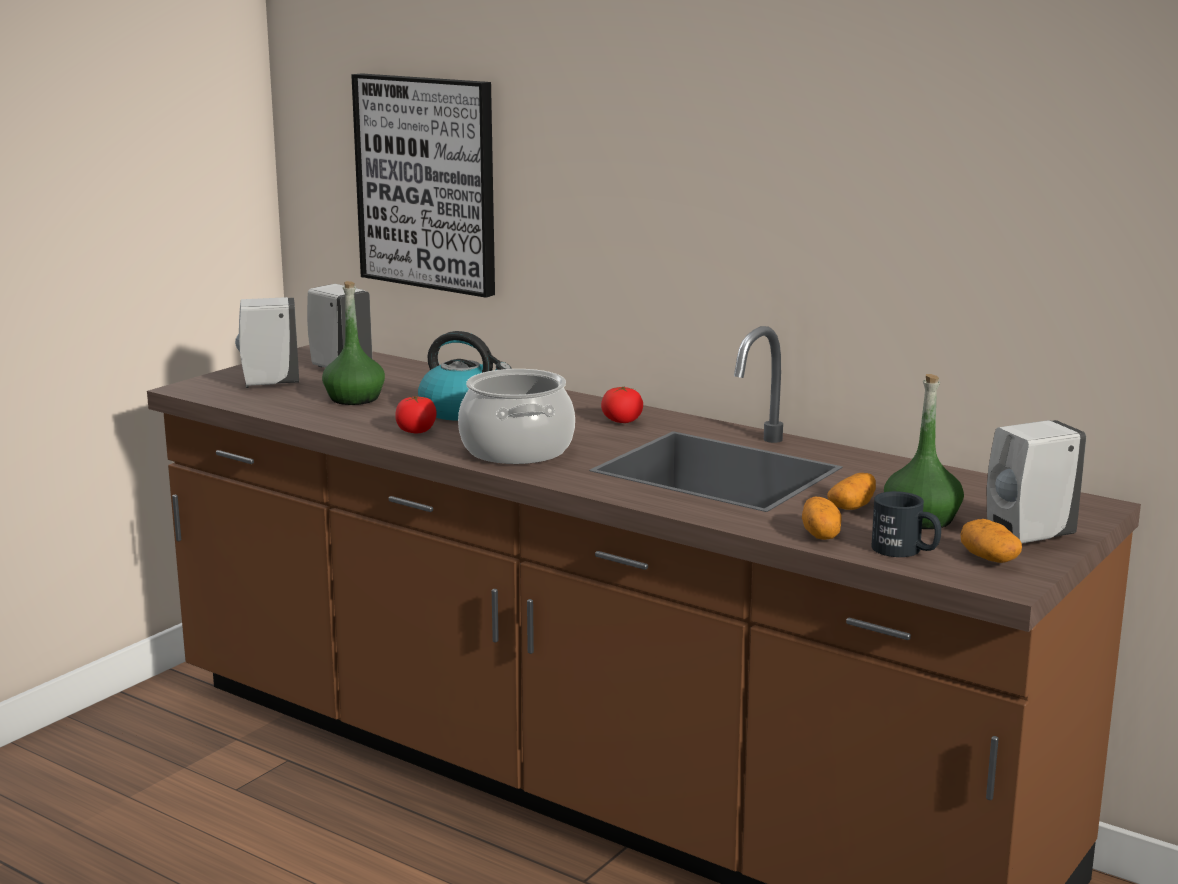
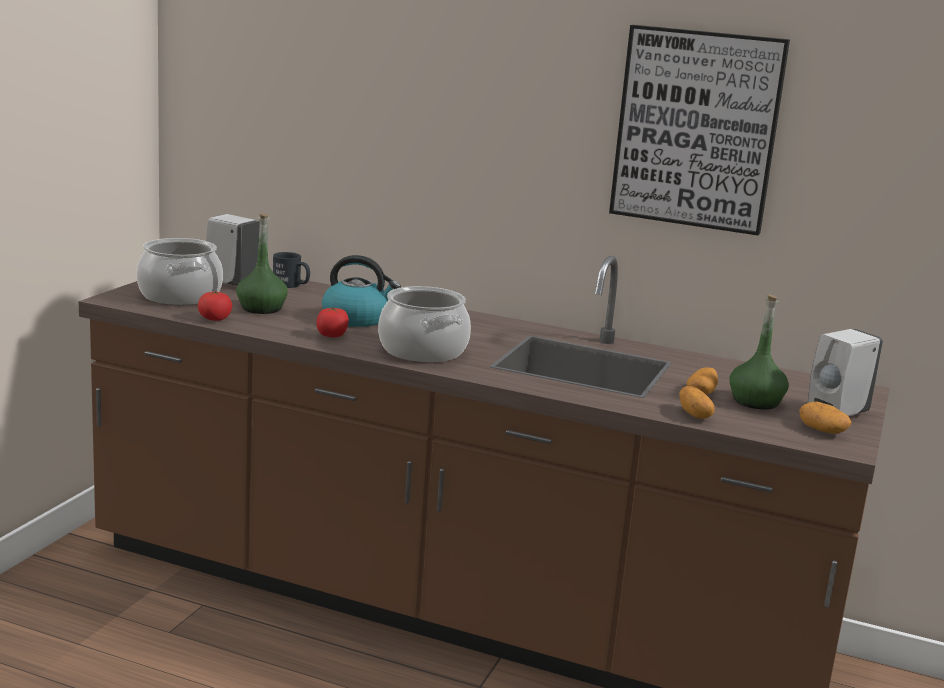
camera: 15 degrees left, 0 degrees up
(268, 384) = (180, 296): white soap dispenser -> cooking pot
(427, 183) = (305, 134): picture -> picture (697, 129)
(622, 421) = (485, 327): tomato -> tomato (214, 319)
(905, 551) = (762, 426): black mug -> black mug (291, 285)

